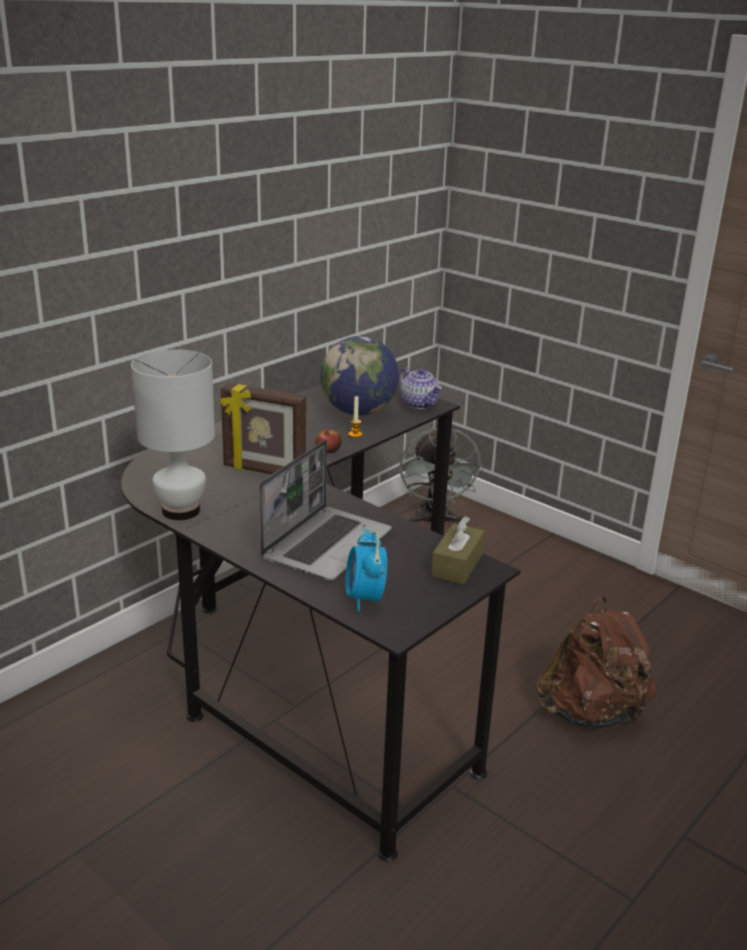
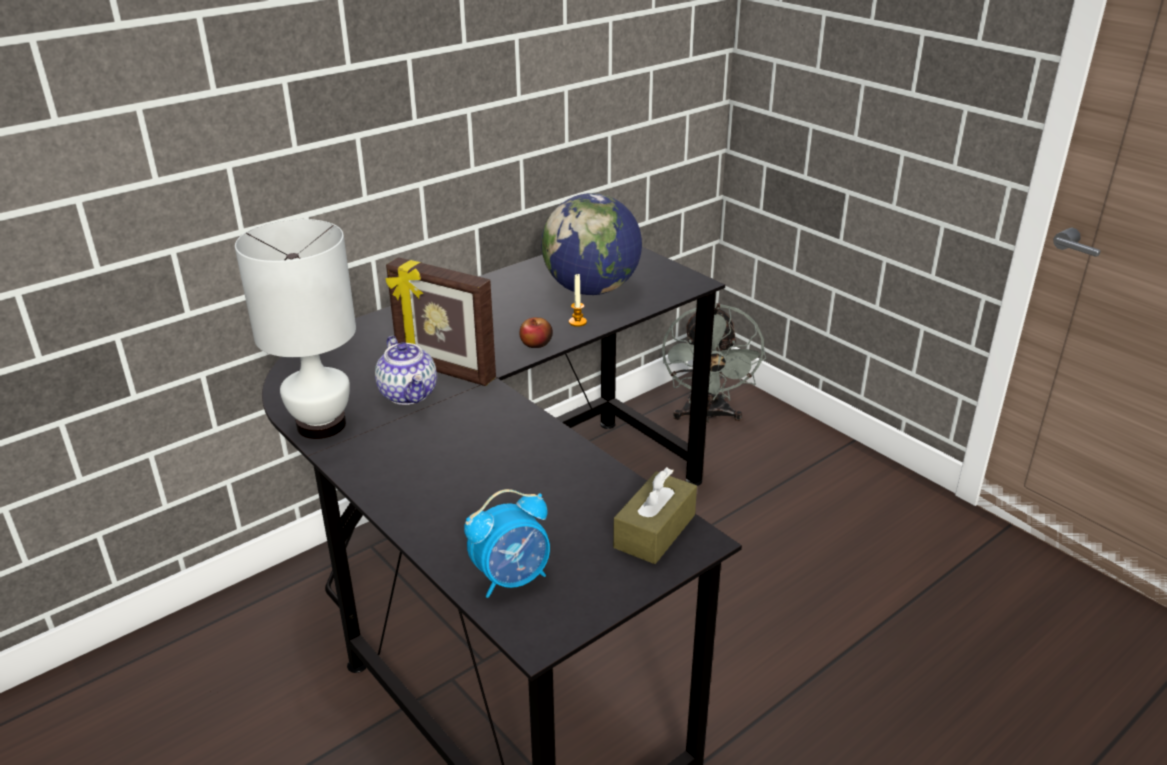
camera: 10 degrees right, 5 degrees up
(326, 544) = (488, 487): laptop -> none
(365, 598) = (512, 578): alarm clock -> alarm clock turned 120 degrees counterclockwise
(420, 404) = (673, 281): teapot -> teapot (409, 394)
(592, 713) = (861, 706): brown backpack -> none

